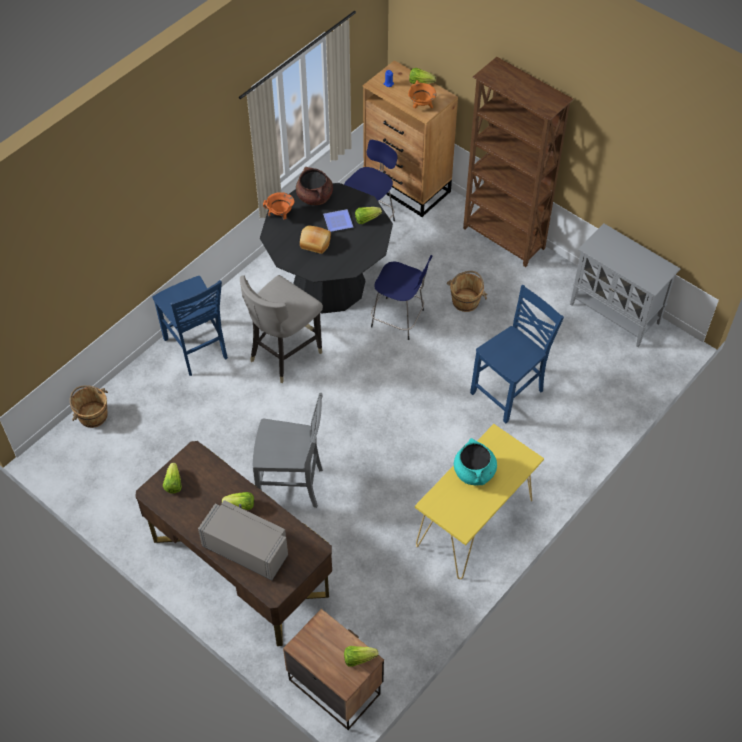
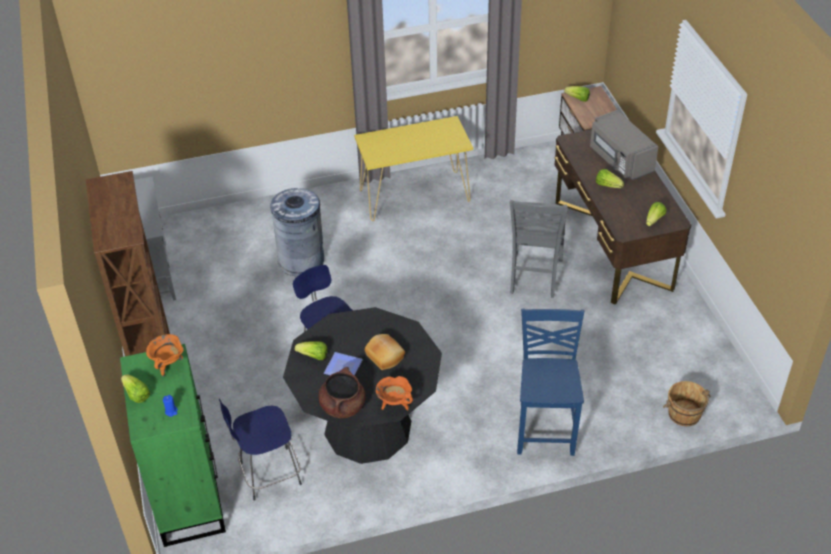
camera: 145 degrees left, 10 degrees down
(284, 355) = (465, 381): grey stool -> none
(292, 485) = (534, 277): grey chair -> grey chair turned 120 degrees counterclockwise
(407, 186) = (188, 496): brown dresser -> green dresser
(466, 300) = (257, 347): brown bucket -> none
(474, 472) = (412, 147): turquoise cooking pot -> none
(509, 392) = (301, 260): blue chair -> grey trash can

